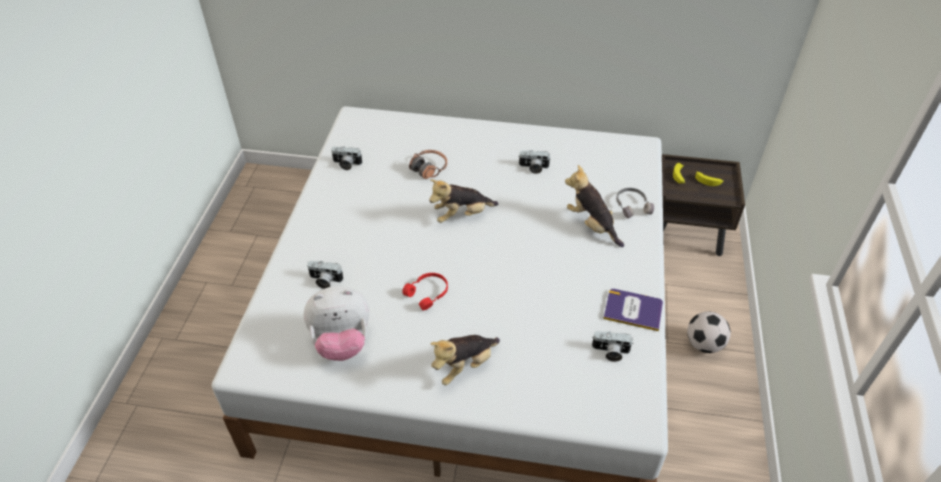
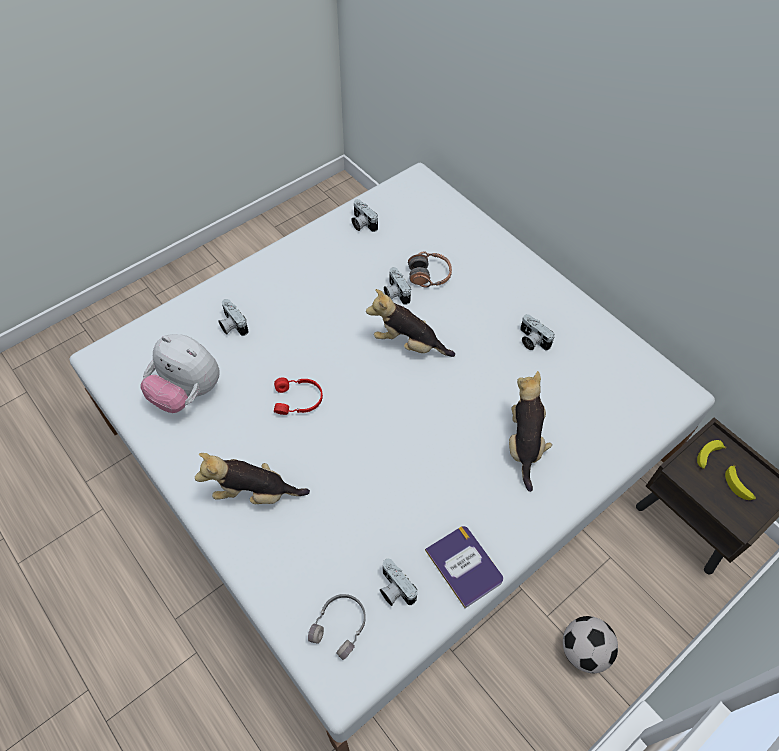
camera: 40 degrees right, 10 degrees up
(418, 192) = (395, 293): none -> camera
(632, 206) = (591, 454): grey headphones -> grey headphones (341, 626)

